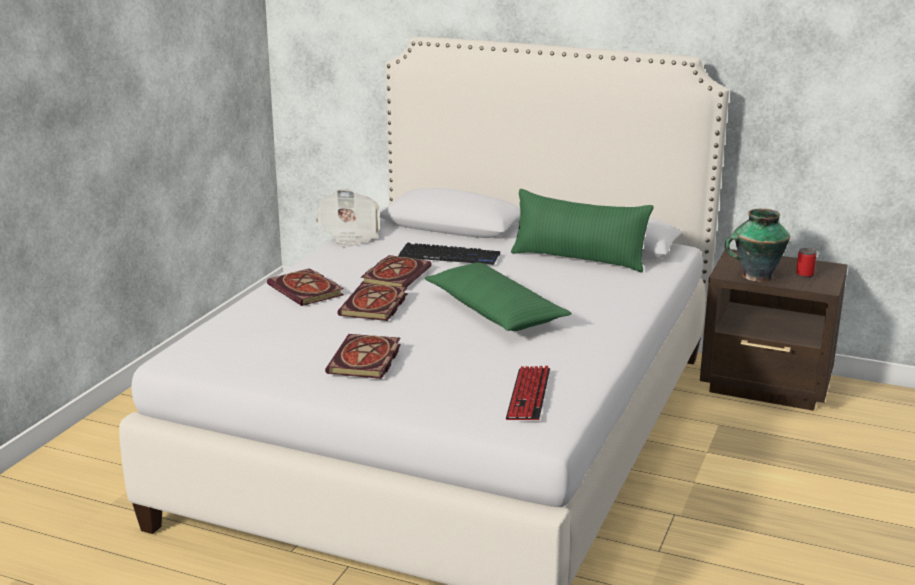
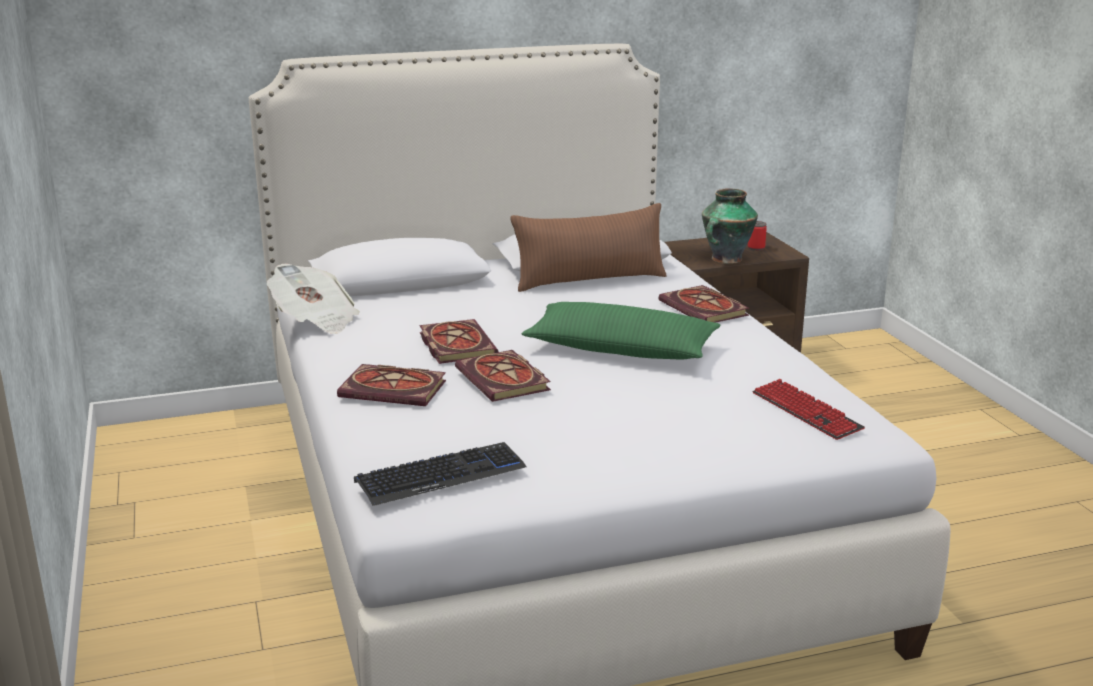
camera: 40 degrees left, 0 degrees up
(365, 361) = (611, 436): book -> book (706, 309)
(449, 256) = (467, 311): keyboard -> keyboard (441, 476)
(578, 259) = (590, 280): green pillow -> brown pillow

